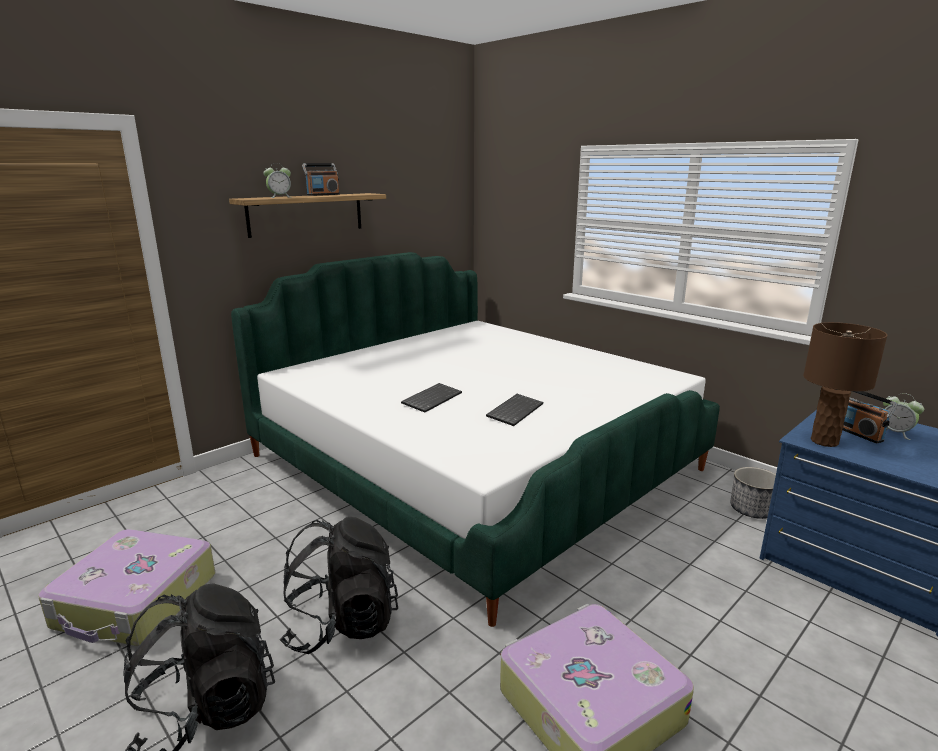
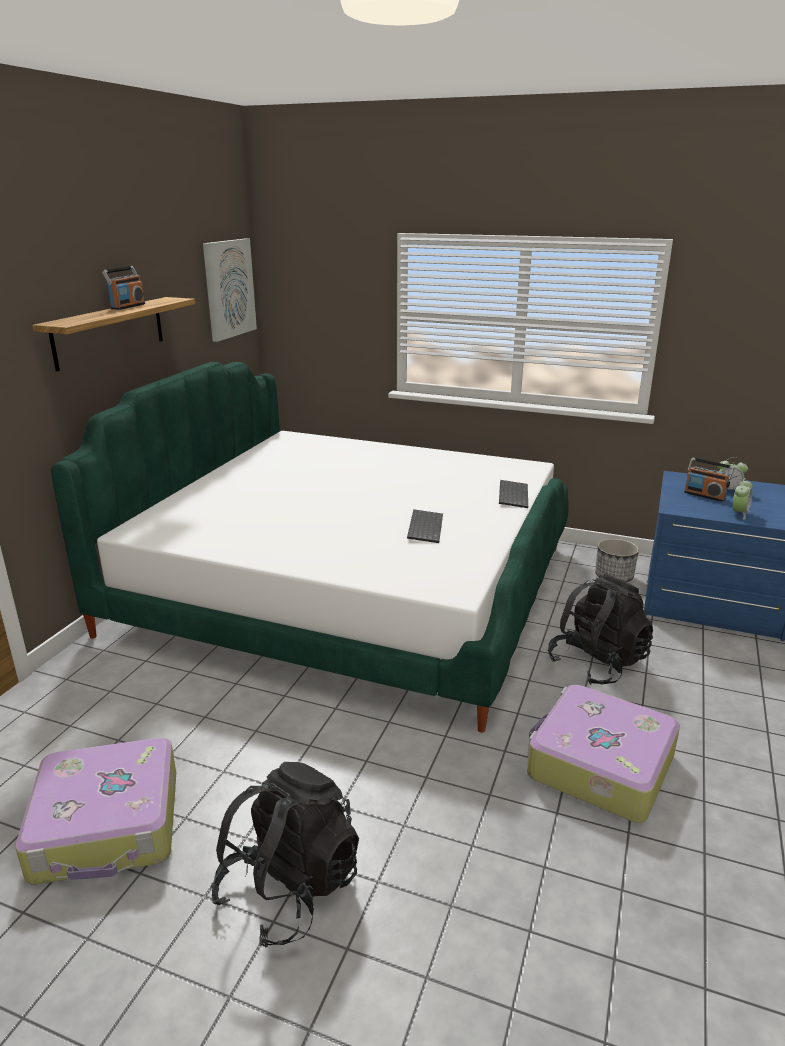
camera: 25 degrees left, 5 degrees up
(279, 197) = (92, 317): alarm clock -> alarm clock (739, 513)
(341, 623) = (349, 773): black backpack -> black backpack (597, 663)
(431, 398) = (332, 530): keyboard -> keyboard (512, 495)
(440, 194) = (229, 289): none -> picture
(825, 441) = (689, 507): brown table lamp -> none

